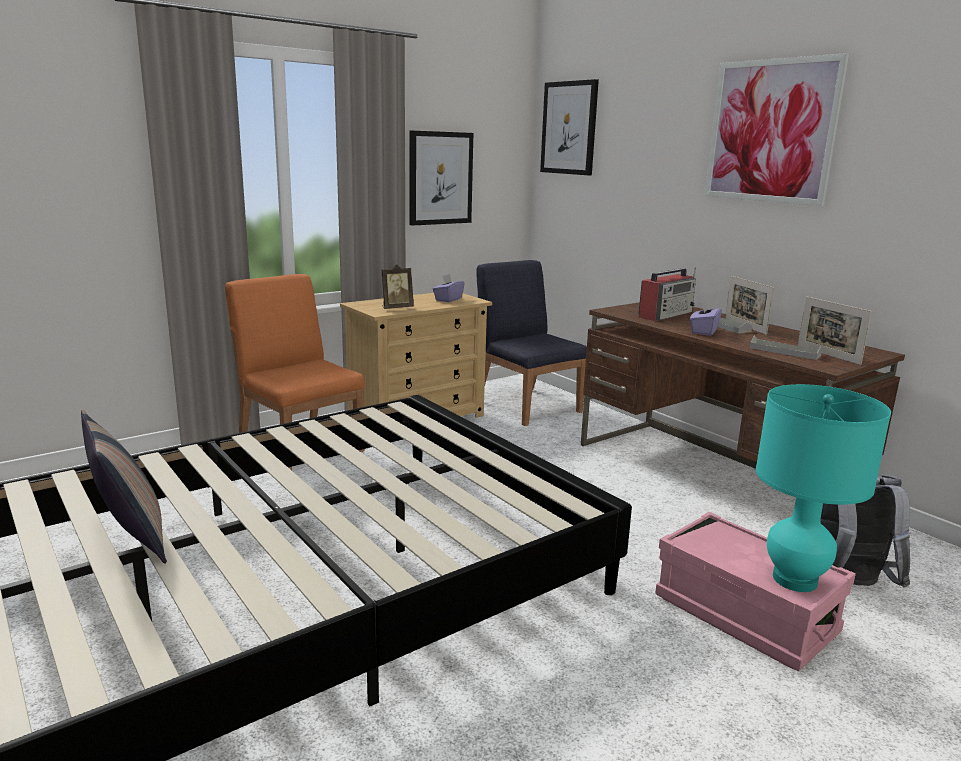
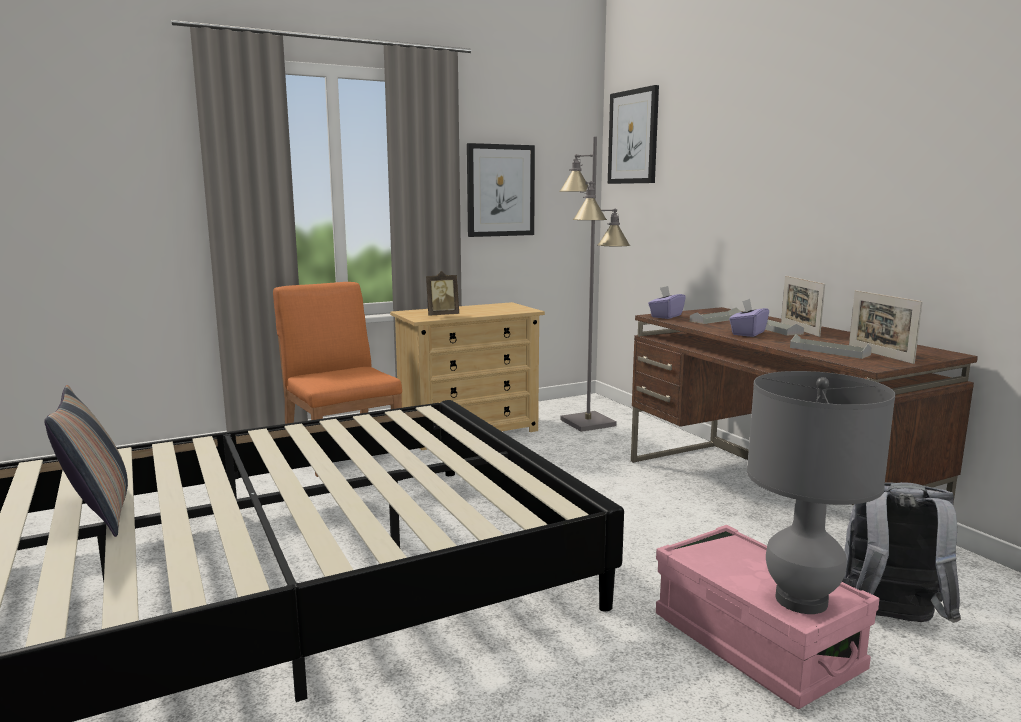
camera: 10 degrees right, 5 degrees down
(448, 299) = (500, 309): purple tissue box -> purple tissue box (666, 316)
(527, 405) = (588, 422): blue chair -> grey floor lamp
(666, 315) = (716, 319): radio -> grey tray
(771, 131) = (825, 119): picture -> none
(795, 580) = (801, 600): turquoise table lamp -> grey table lamp

